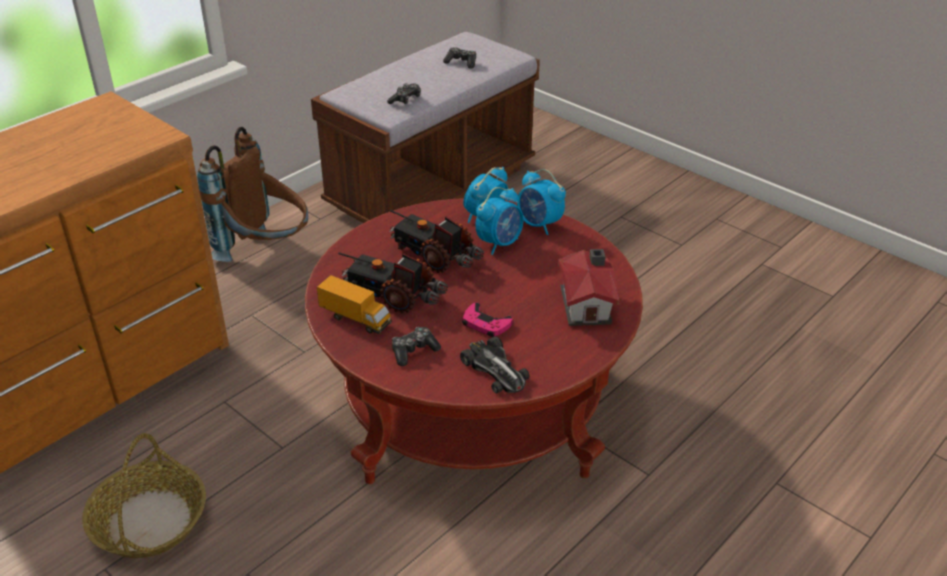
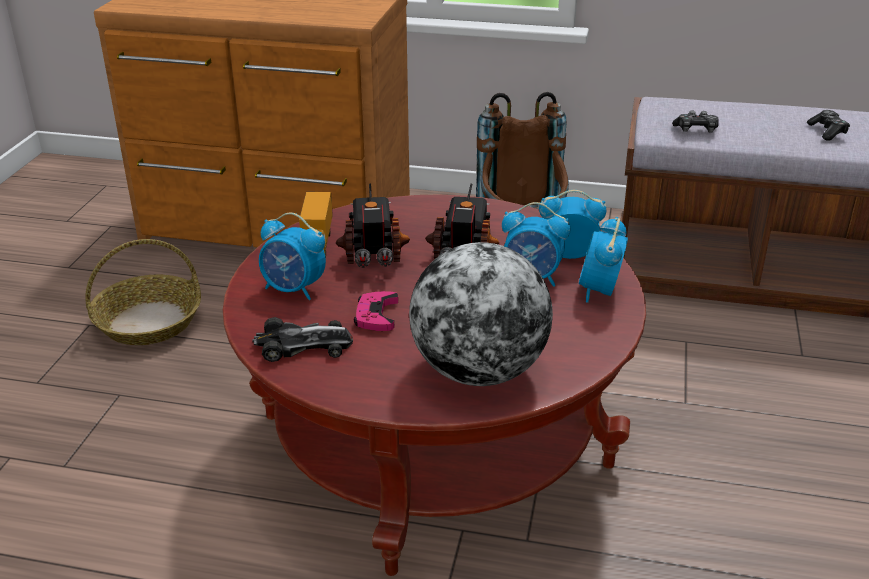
camera: 60 degrees right, 5 degrees down
(413, 351) = (294, 289): game controller -> alarm clock
(494, 370) = (303, 345): toy car -> toy car turned 120 degrees counterclockwise
(587, 304) = (479, 371): toy house -> globe

